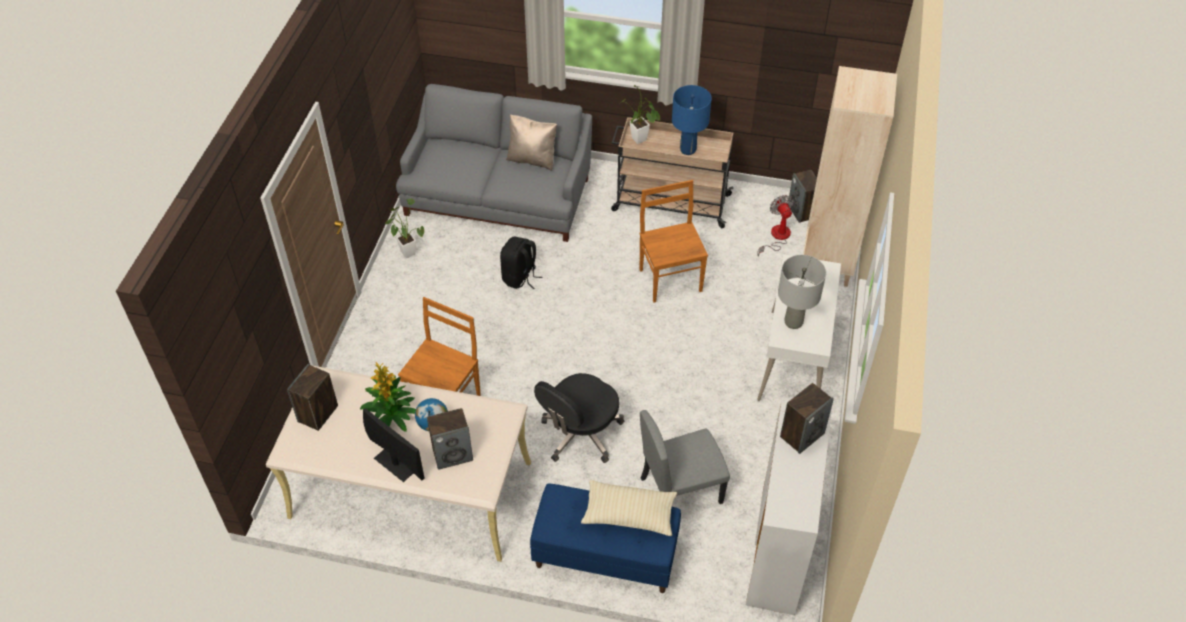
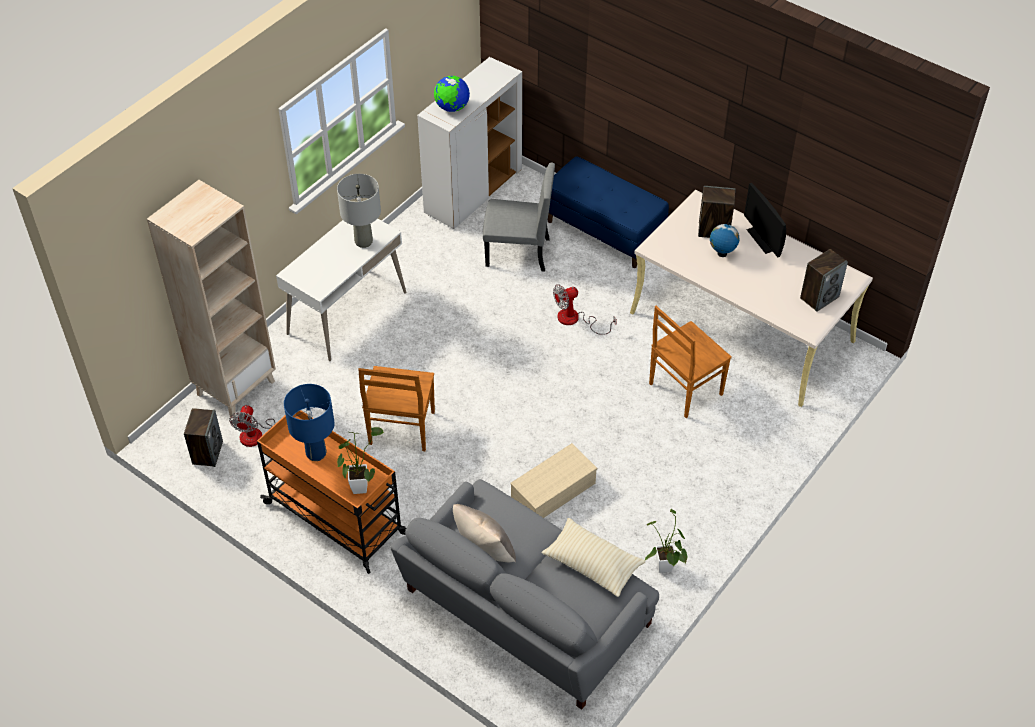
camera: 155 degrees left, 0 degrees up
(390, 415) = (755, 276): potted plant -> none
(520, 277) = (553, 489): black backpack -> beige storage box
(580, 434) = (575, 320): black office chair -> fan
(629, 514) = (585, 192): beige pillow -> beige pillow (592, 564)
(670, 203) = (337, 519): beige cart -> orange cart
(802, 435) = (452, 107): speaker -> globe

